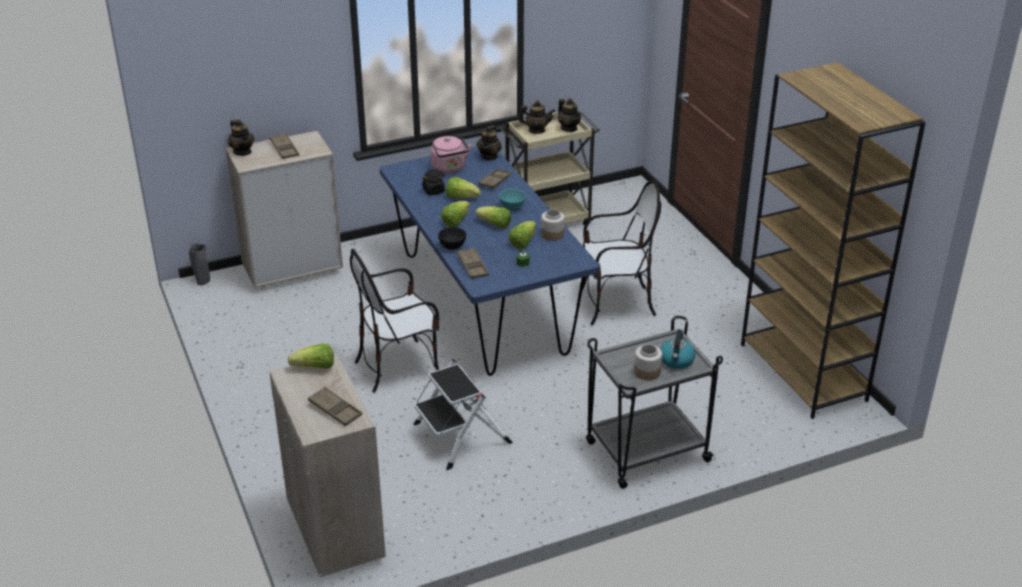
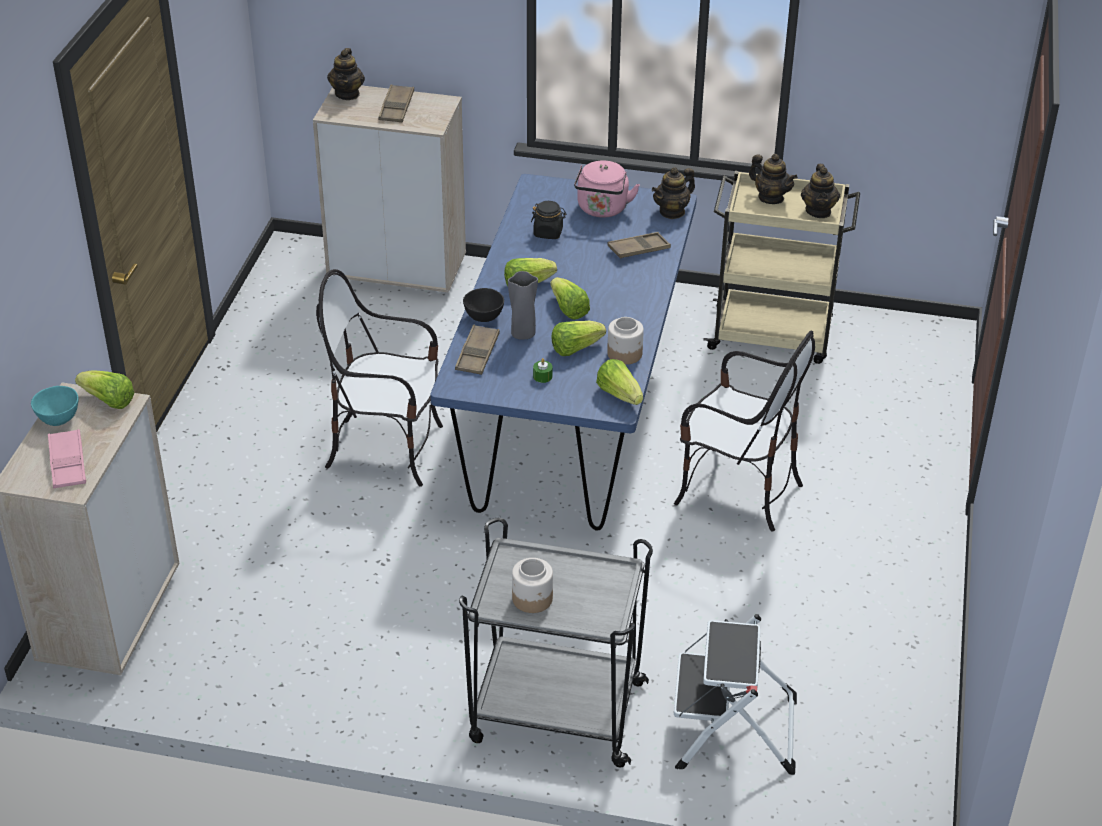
camera: 35 degrees right, 5 degrees up
(202, 282) = (289, 245): grey vase -> grey vase (523, 334)
(335, 410) = (67, 463): brown tray -> pink tray
(461, 197) = (571, 255): lettuce -> lettuce (619, 394)
(461, 435) = (364, 572): step ladder -> step ladder (733, 726)
(512, 207) = (618, 294): turquoise bowl -> turquoise bowl (59, 419)
(676, 361) = (587, 602): kettle -> none
(803, 372) = (892, 713): brown bookcase -> none

